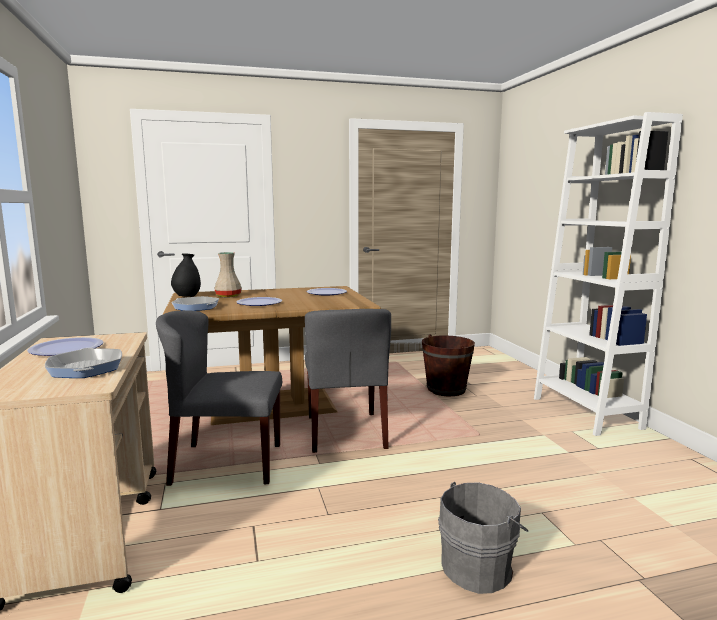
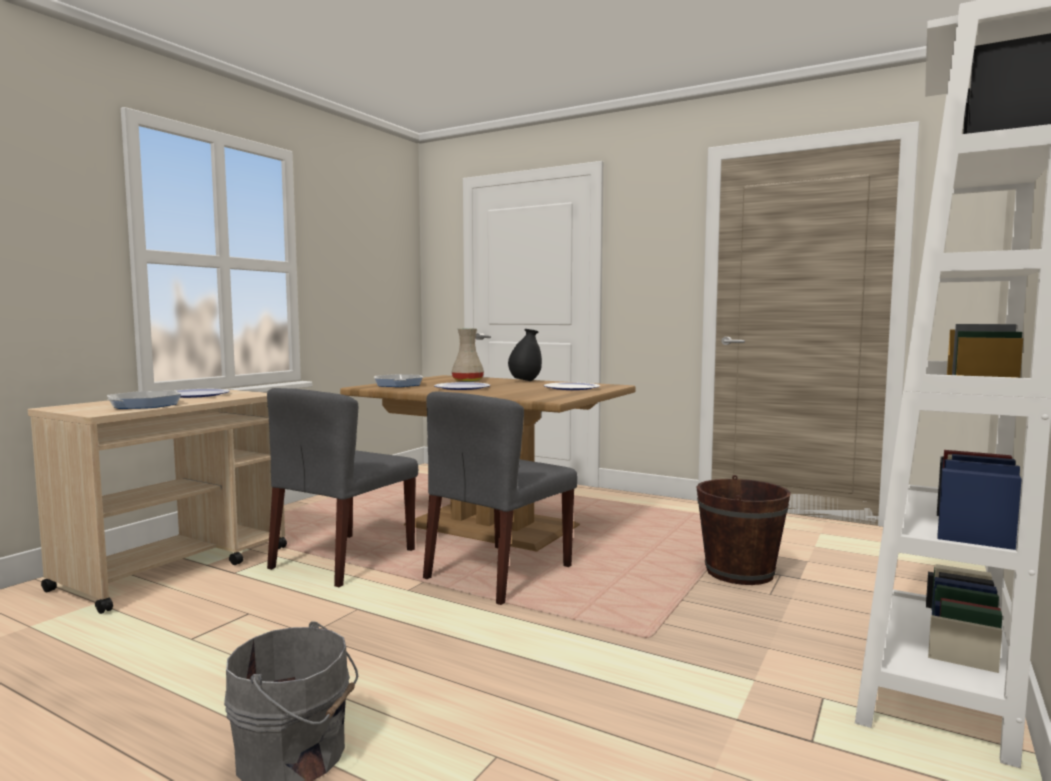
camera: 45 degrees right, 5 degrees down
(187, 297) = (433, 378): black vase -> black vase (525, 381)
(226, 464) = (343, 559): grey chair -> grey chair turned 105 degrees counterclockwise

